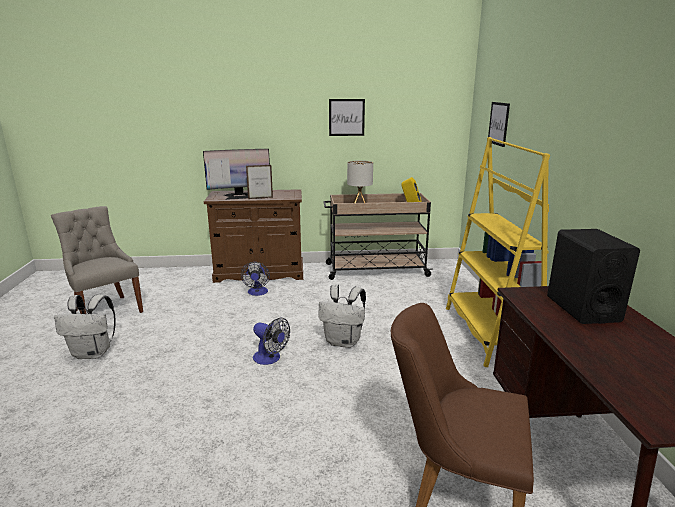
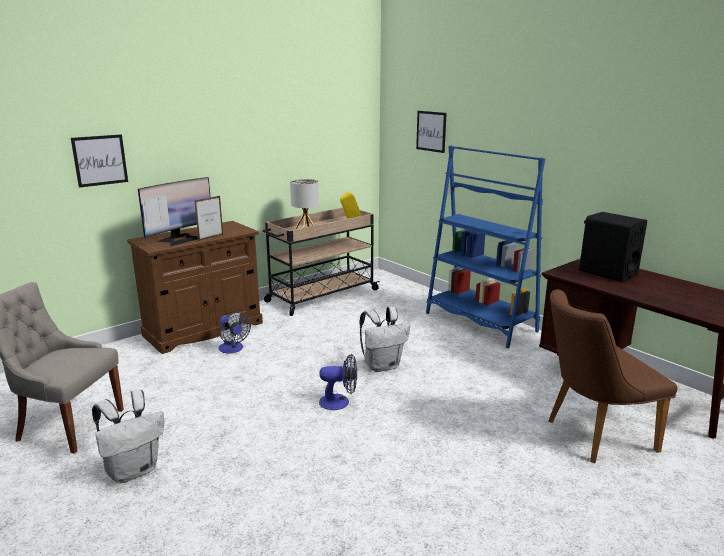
camera: 35 degrees left, 0 degrees up
(346, 117) = (272, 133): picture -> picture (100, 160)
(490, 333) = (480, 322): yellow bookcase -> blue bookcase

